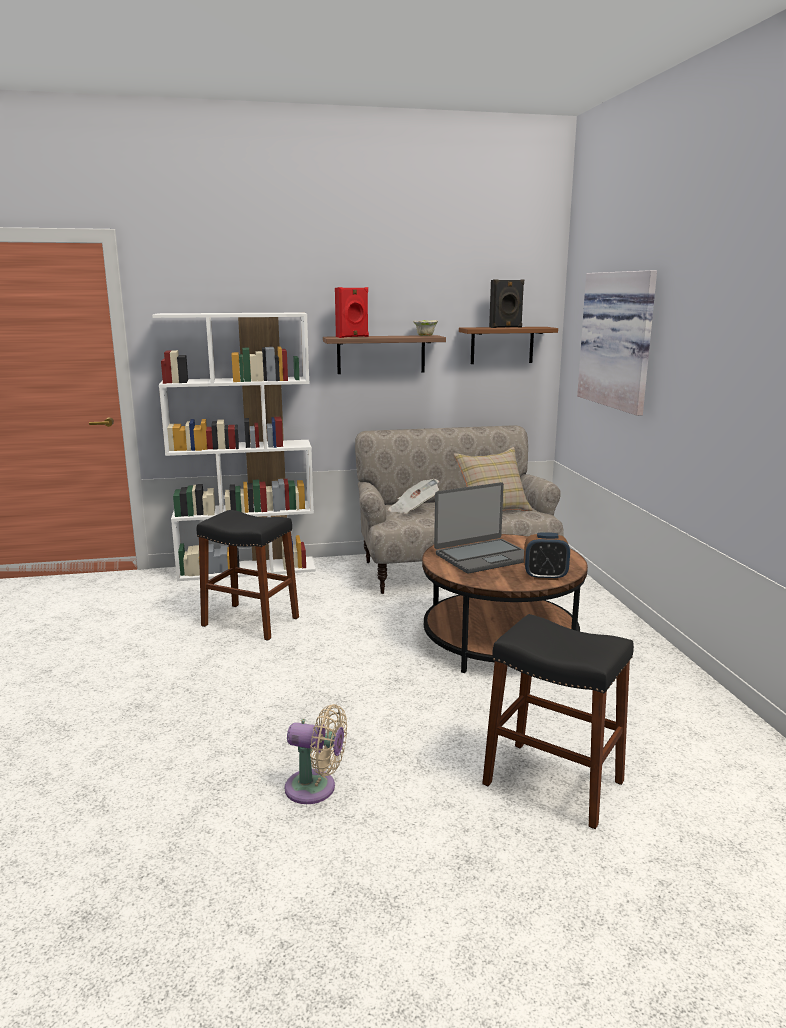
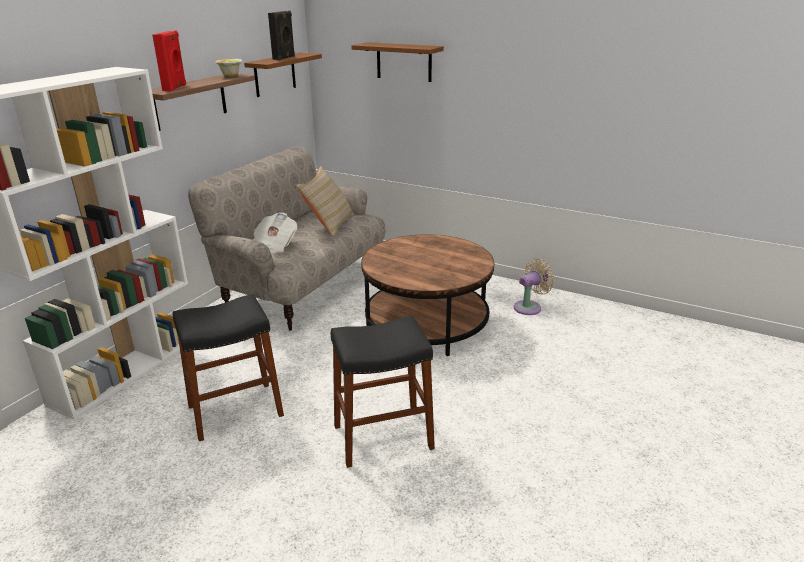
camera: 50 degrees left, 10 degrees up
(315, 788) = (522, 483): beige fan -> beige fan (529, 307)
(483, 557) = (413, 263): laptop -> none
(545, 576) = (474, 261): alarm clock -> none
(553, 782) = (597, 388): black stool -> black stool (383, 437)
(620, 340) = (404, 62): picture -> brown shelf

